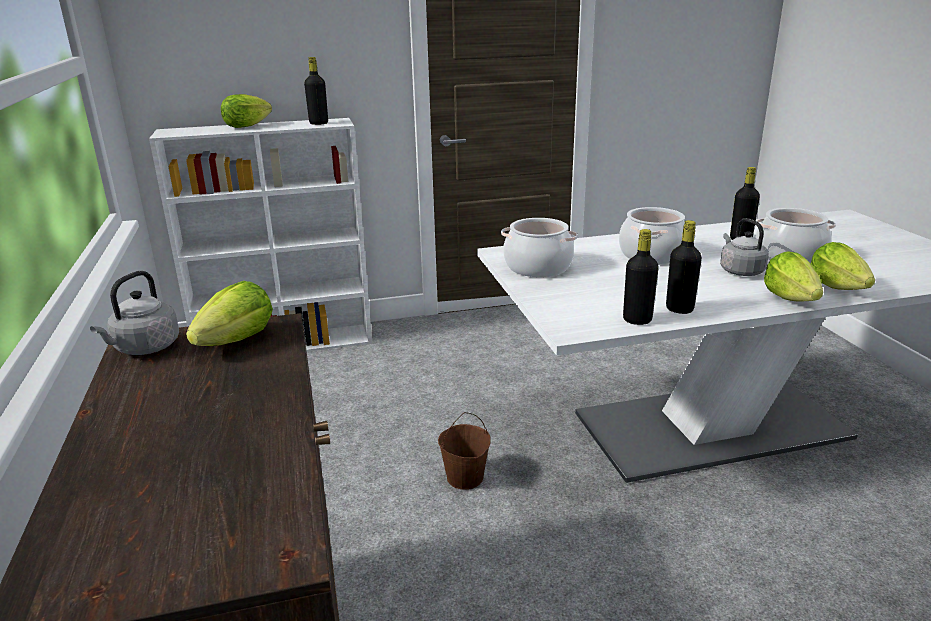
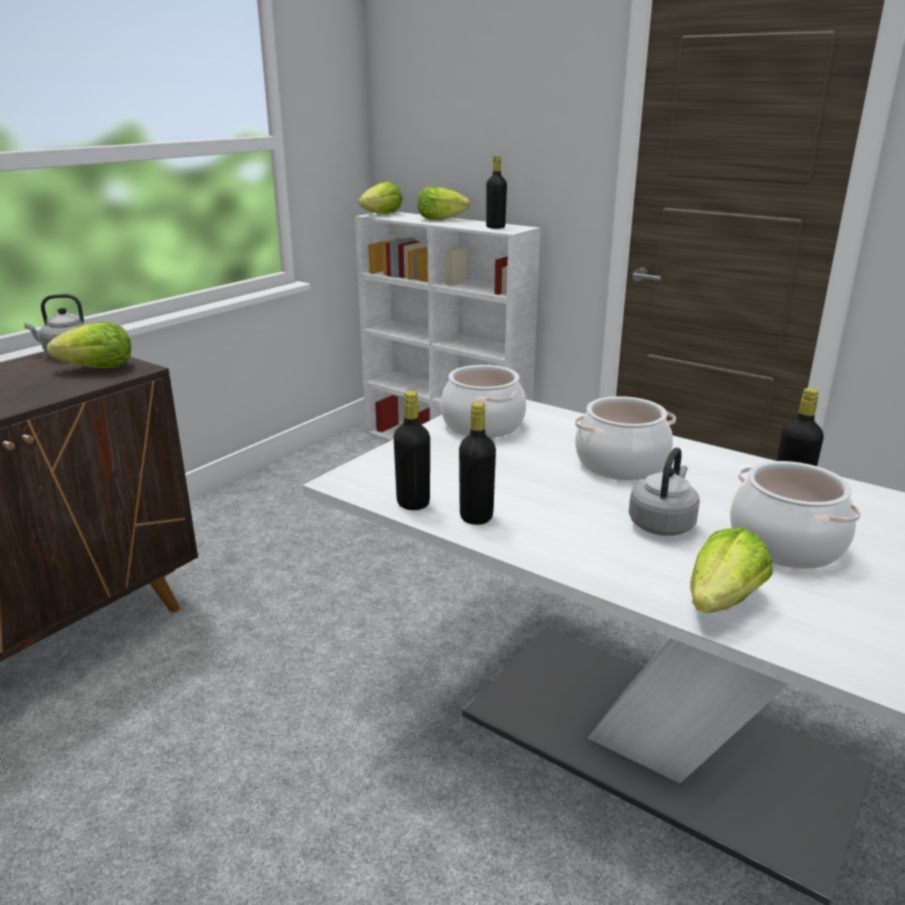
camera: 50 degrees right, 0 degrees up
(465, 478) = (363, 616): brown bucket -> none
(790, 298) = (620, 575): lettuce -> lettuce (382, 214)

